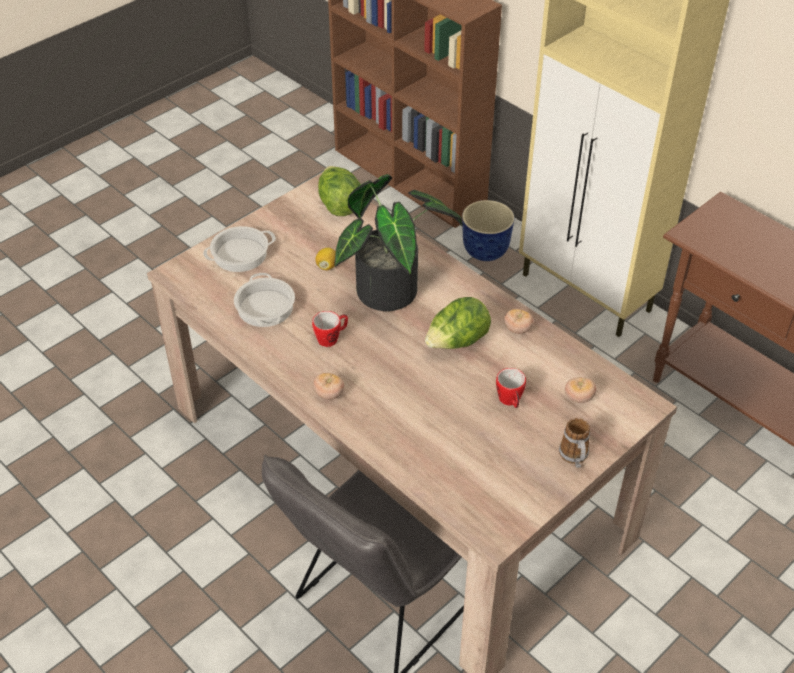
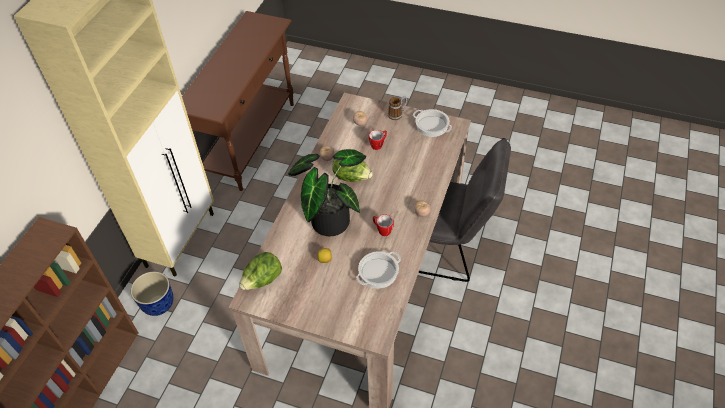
camera: 115 degrees left, 5 degrees up
(240, 255) = (340, 311): cooking pot -> cooking pot (432, 126)

